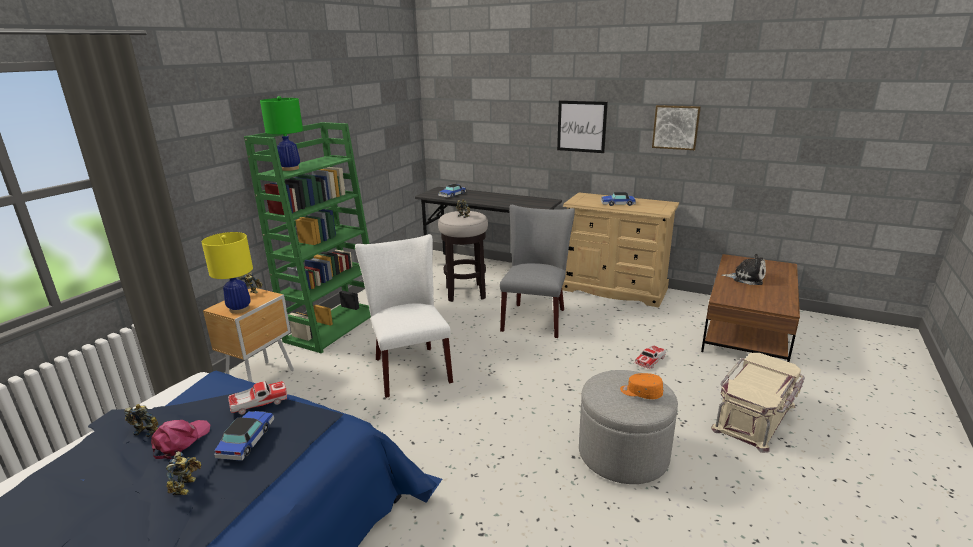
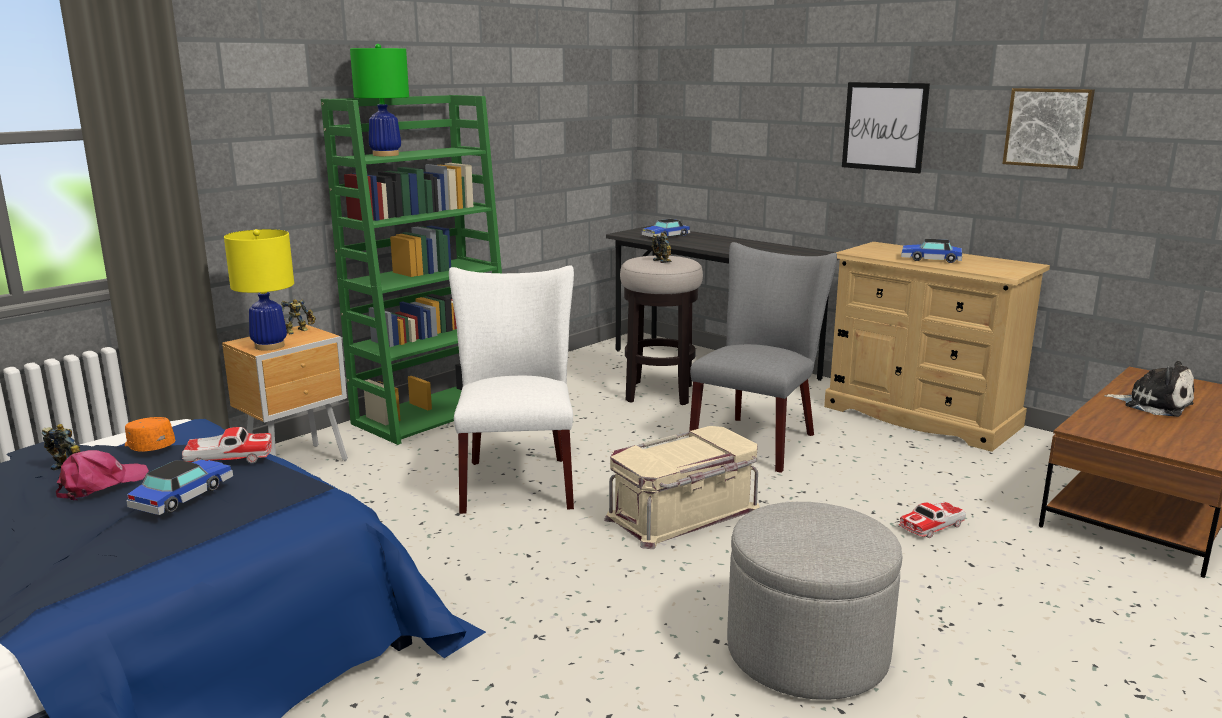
camera: 15 degrees right, 5 degrees down
(187, 486) = (73, 532): toy robot -> none
(641, 393) = (835, 537): orange cap -> orange cap (148, 446)
(755, 418) = (1095, 641): beige storage box -> beige storage box (684, 515)

